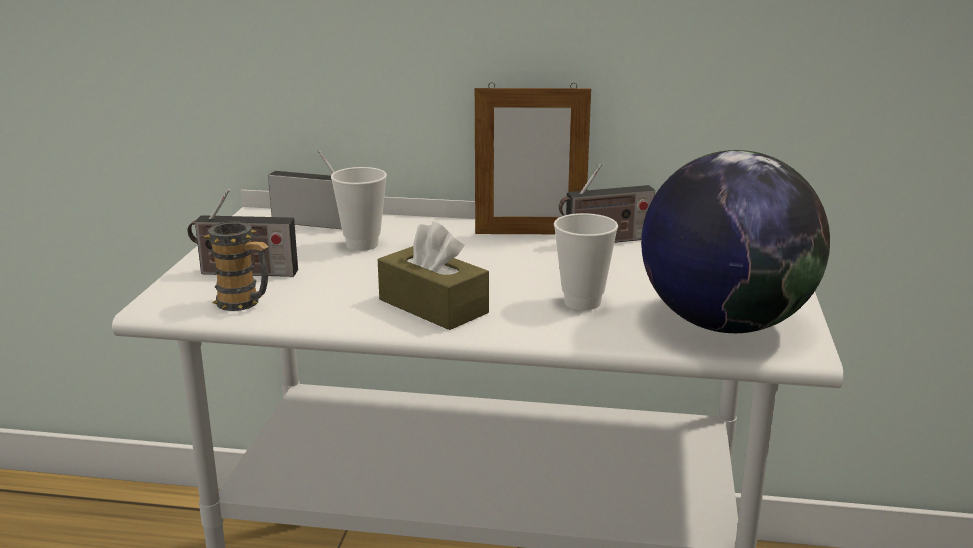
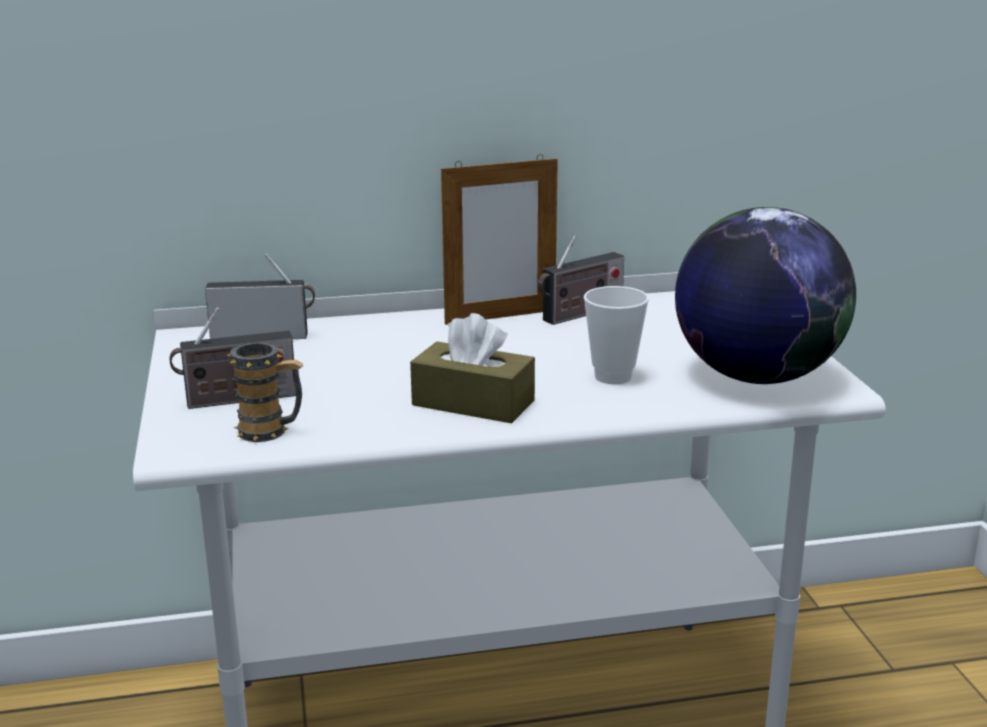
camera: 20 degrees left, 0 degrees up
(362, 245) = (337, 352): cup -> none

